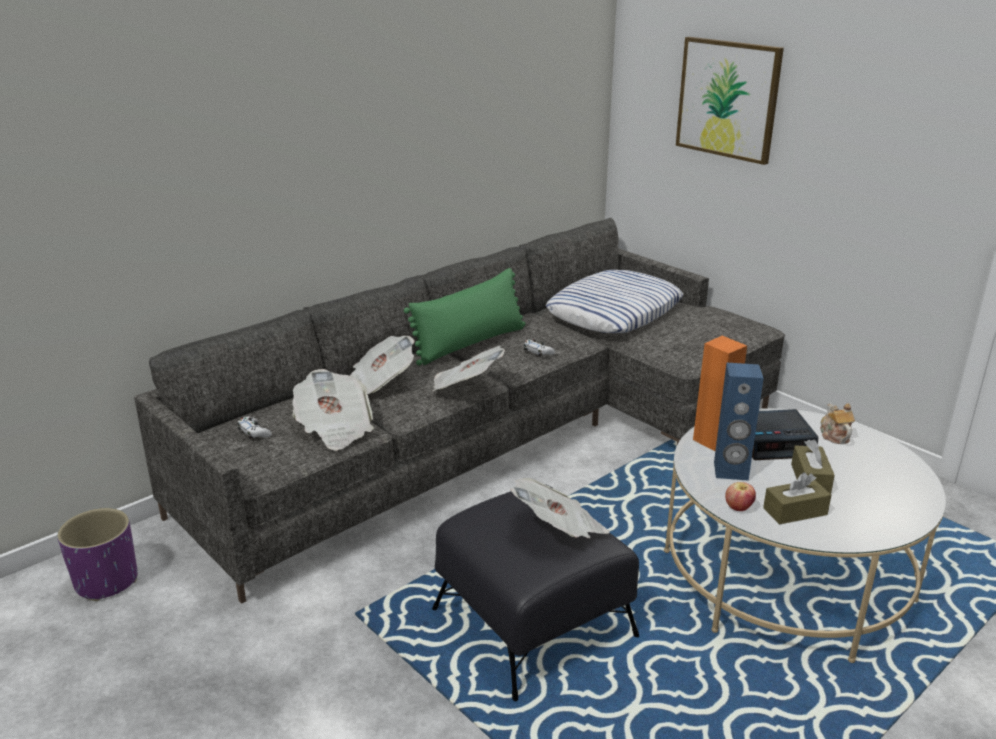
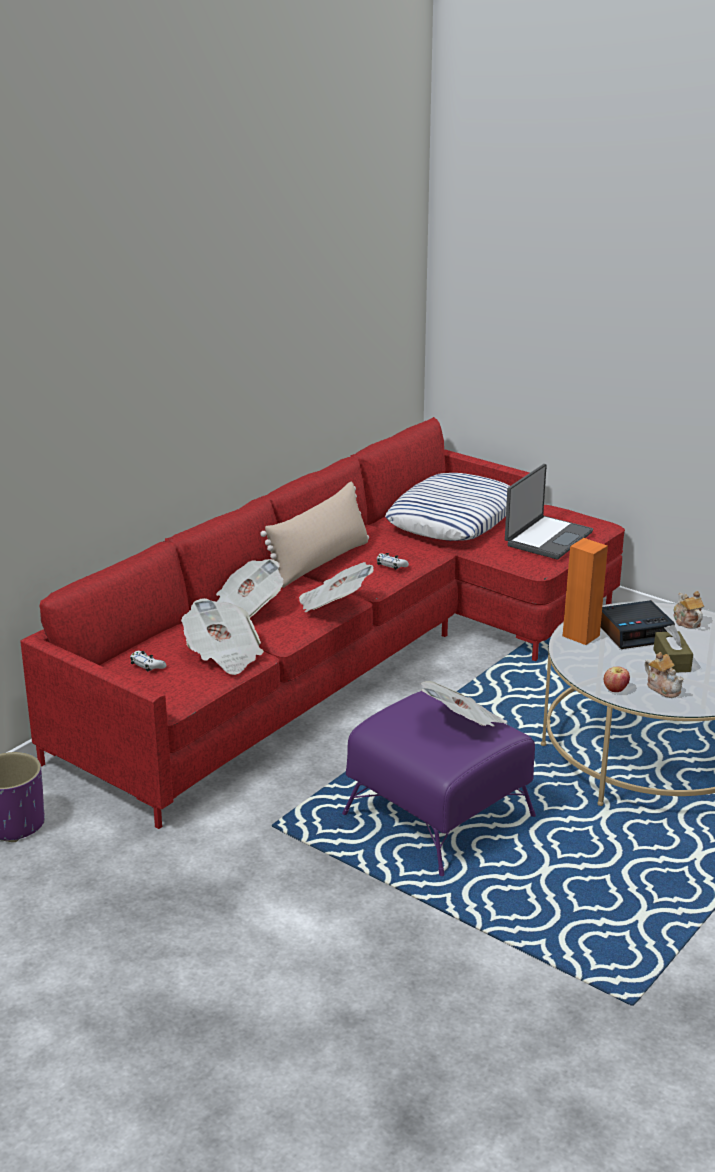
camera: 10 degrees left, 0 degrees up
(470, 343) = (320, 562): green pillow -> beige pillow
(498, 437) = (350, 656): grey sofa -> red sofa
(533, 624) = (439, 817): black ottoman -> purple ottoman
(702, 338) = (547, 538): none -> laptop
(728, 99) = (553, 298): picture -> none
(731, 471) = (602, 660): blue speaker -> none
(795, 511) = (663, 688): brown tissue box -> teapot

